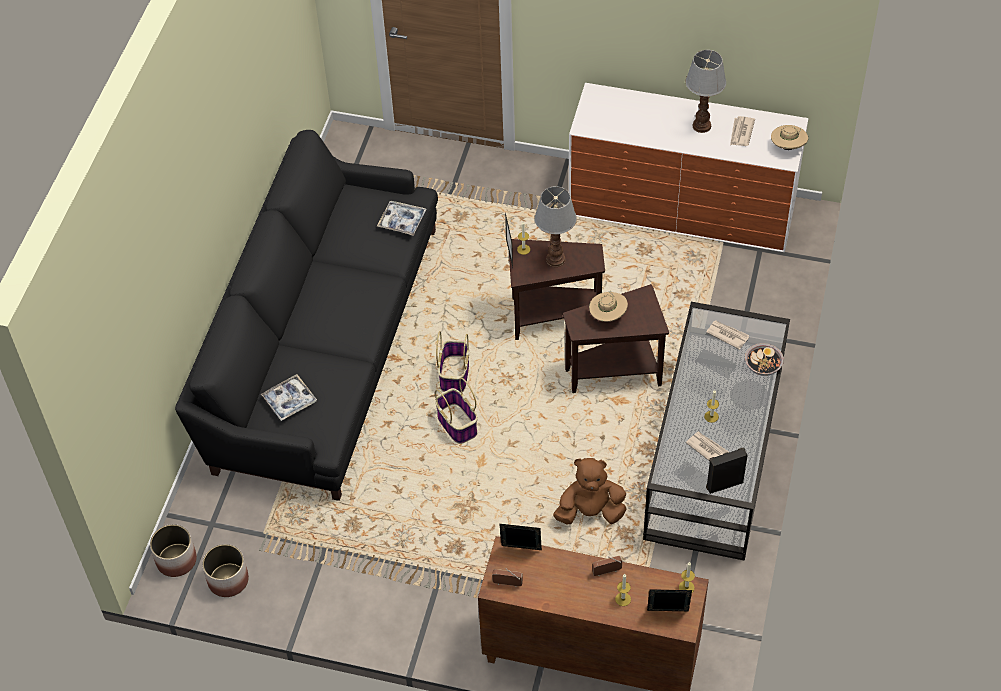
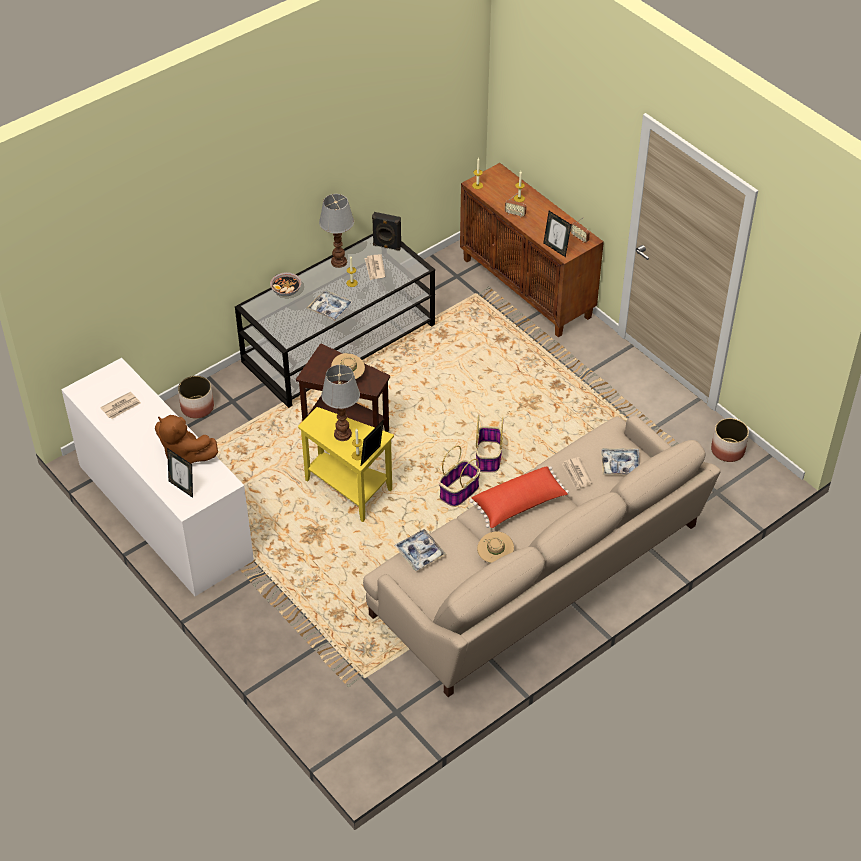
camera: 145 degrees left, 5 degrees down
(176, 560) = (757, 483): planter -> planter (197, 407)
(323, 345) = (539, 573): black sofa -> beige sofa
(353, 310) = (519, 505): none -> red pillow
(551, 316) = (349, 490): brown side table -> yellow side table
(590, 512) = (451, 356): brown plush toy -> brown plush toy (184, 455)
(667, 614) = (501, 180): picture frame -> picture frame (182, 487)
(700, 374) = (330, 308): none -> tray
(701, 125) = (141, 430): table lamp -> table lamp (338, 262)
(727, 335) = (285, 320): newspaper -> newspaper (576, 474)
(788, 146) = (104, 377): beige hat -> beige hat (495, 556)

